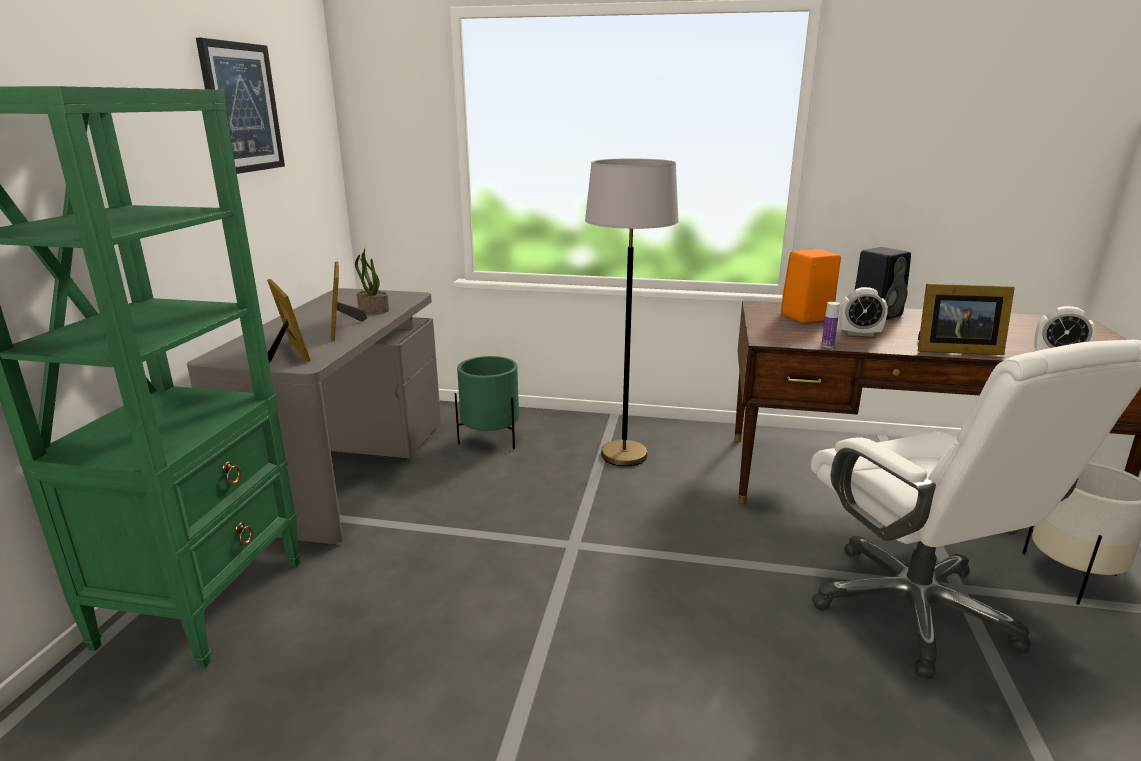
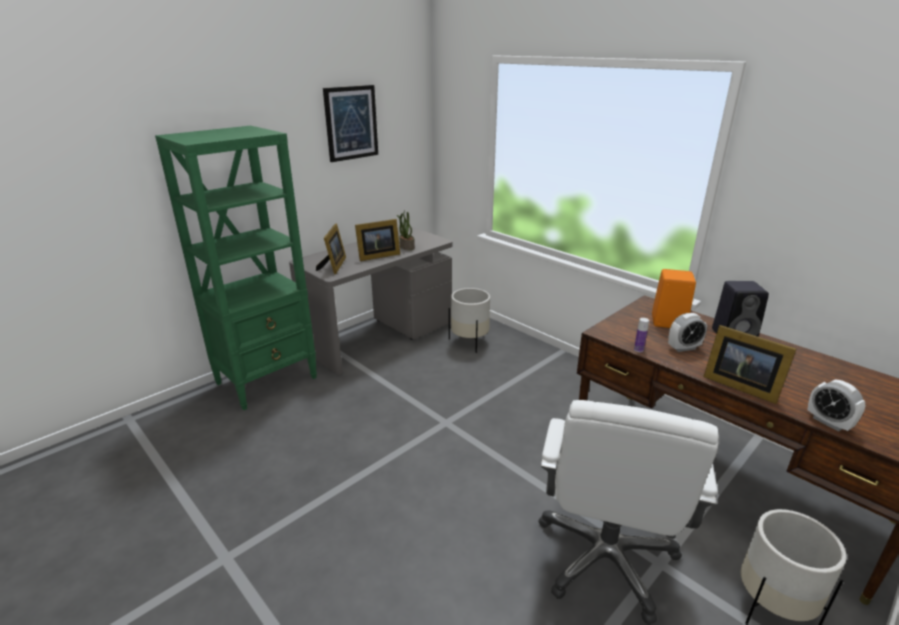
camera: 35 degrees right, 5 degrees up
(343, 328) = (377, 256): picture frame -> picture frame turned 135 degrees counterclockwise
(490, 439) = (469, 342): green planter -> white planter
(624, 455) = (536, 380): grey floor lamp -> none
(859, 334) = (683, 348): alarm clock -> alarm clock turned 60 degrees counterclockwise

